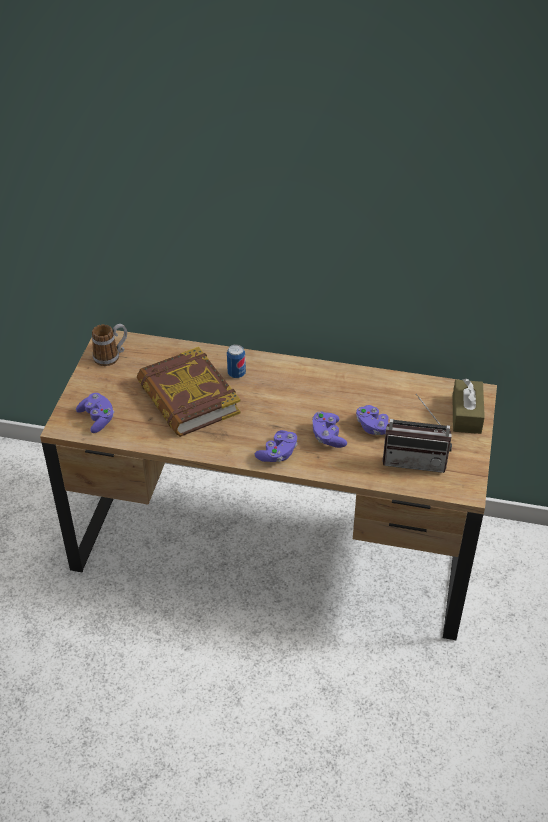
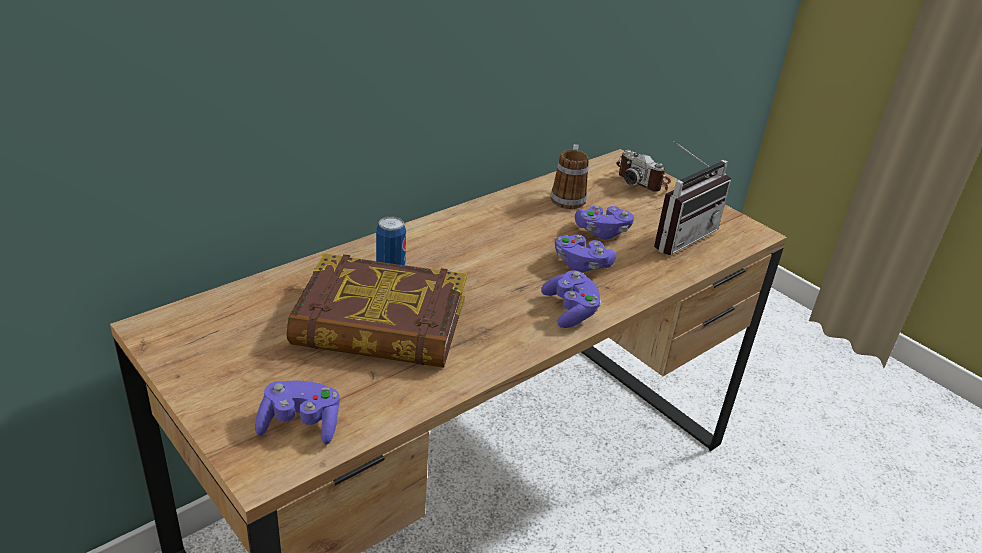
camera: 55 degrees left, 10 degrees down
(111, 356) = (193, 342): mug -> mug (568, 197)
(466, 414) = (643, 180): brown tissue box -> camera

